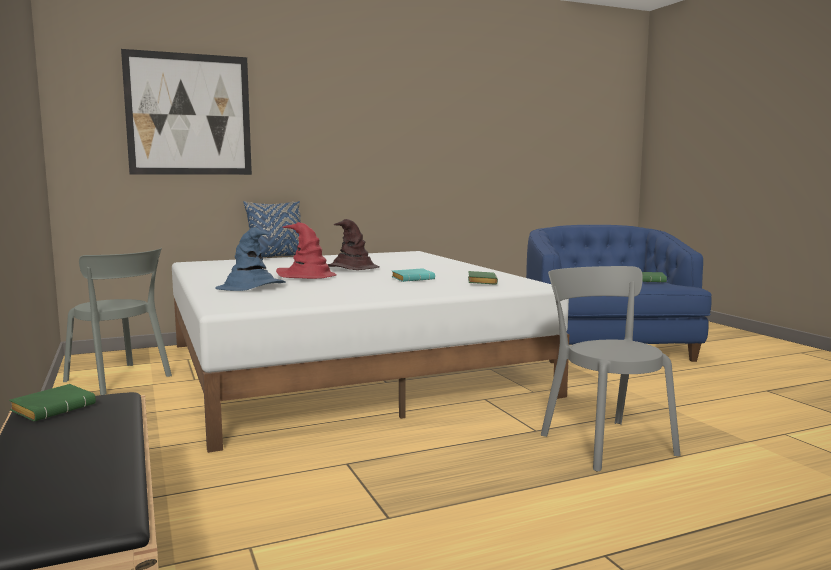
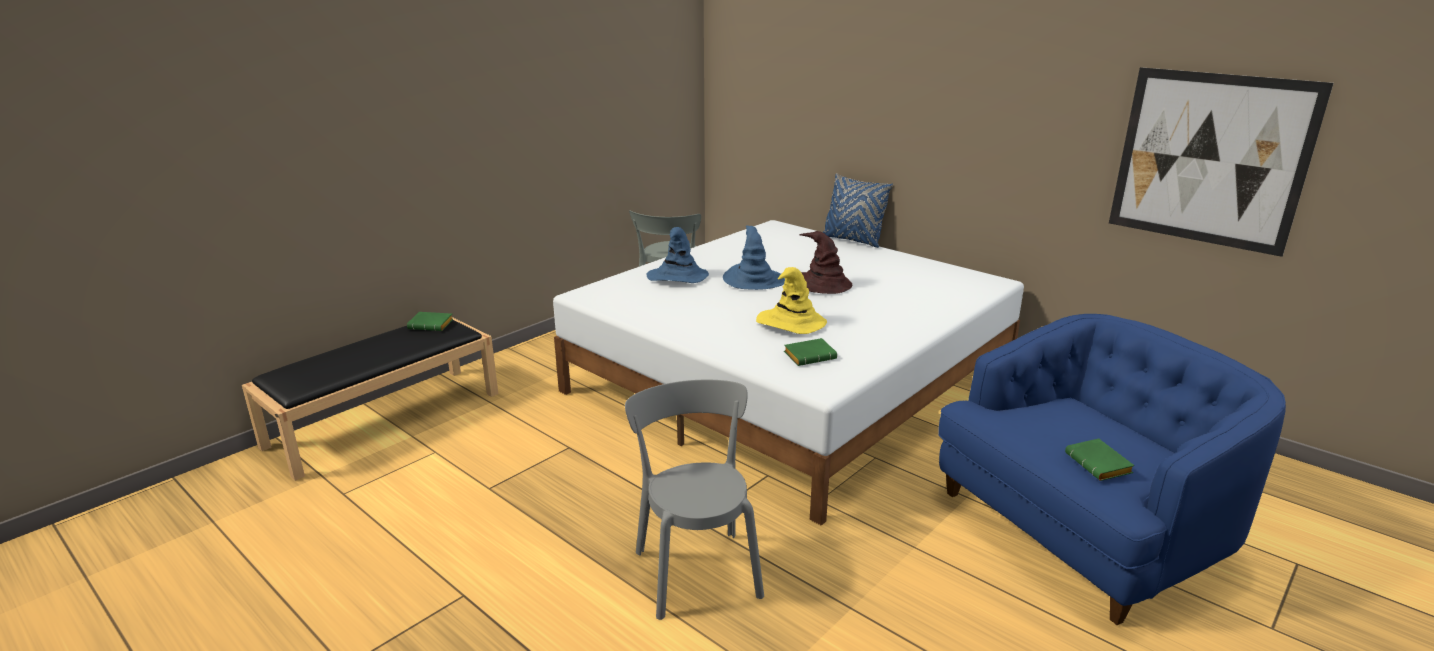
camera: 65 degrees right, 15 degrees up
(189, 114) = (801, 76): picture -> picture (1210, 159)
(307, 276) = (753, 280): red hat -> blue hat
(413, 279) = (790, 323): turquoise book -> yellow hat
(604, 442) = (696, 569): grey chair -> grey chair turned 60 degrees counterclockwise

